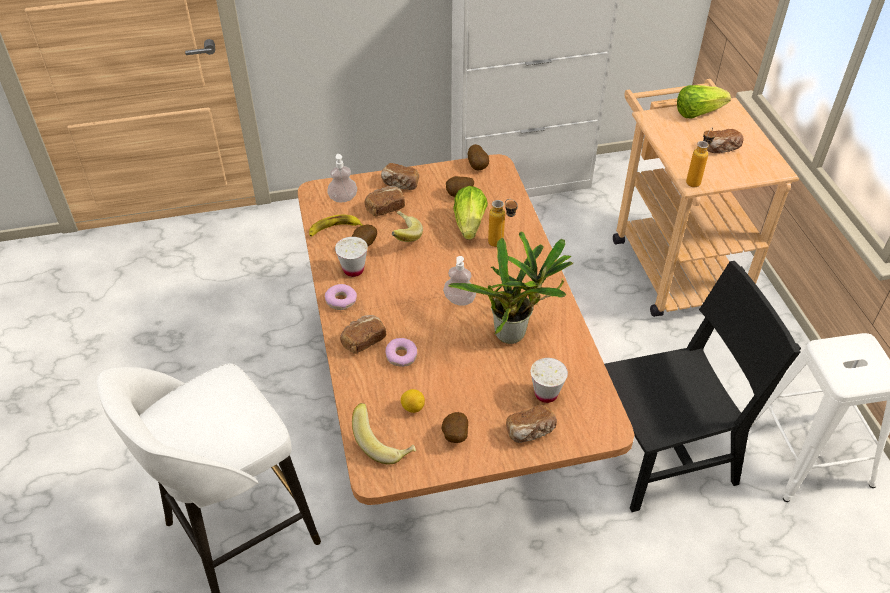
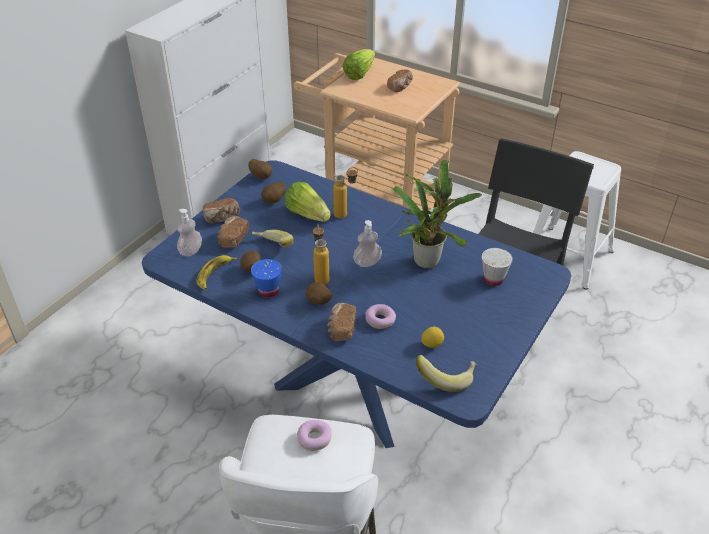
camera: 45 degrees left, 5 degrees down
(341, 301) = (289, 316): donut -> donut (314, 438)
(353, 270) = (268, 291): white cup -> blue cup
(443, 416) = (353, 385): brown dining table -> blue dining table
(454, 436) = (479, 341): potato -> potato (318, 303)
(530, 432) = (516, 306): bread -> none
(695, 180) = (410, 111): bottle -> bottle (321, 276)

